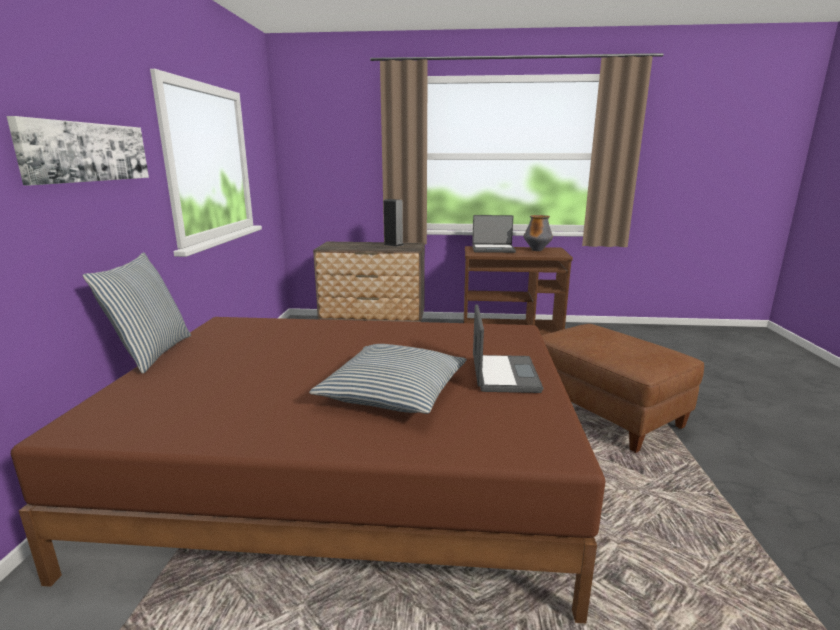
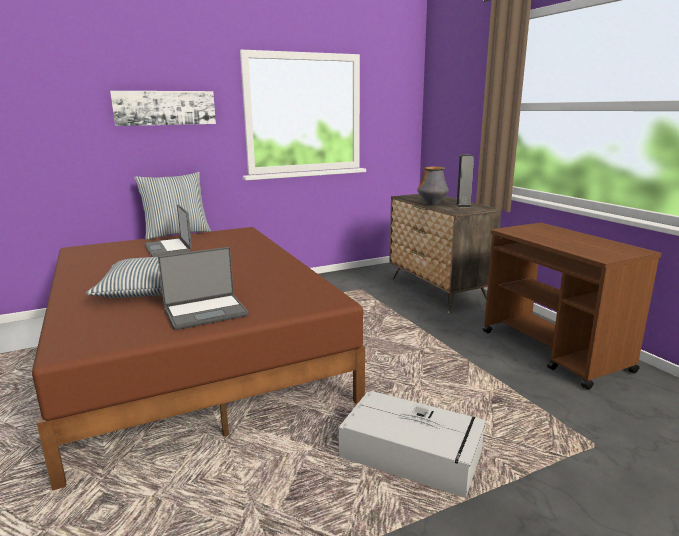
camera: 60 degrees right, 0 degrees up
(493, 249) = (551, 232): laptop -> laptop (169, 248)
(537, 250) = (602, 245): vase -> vase (432, 204)
(606, 413) = (413, 456): brown ottoman -> grey storage box

